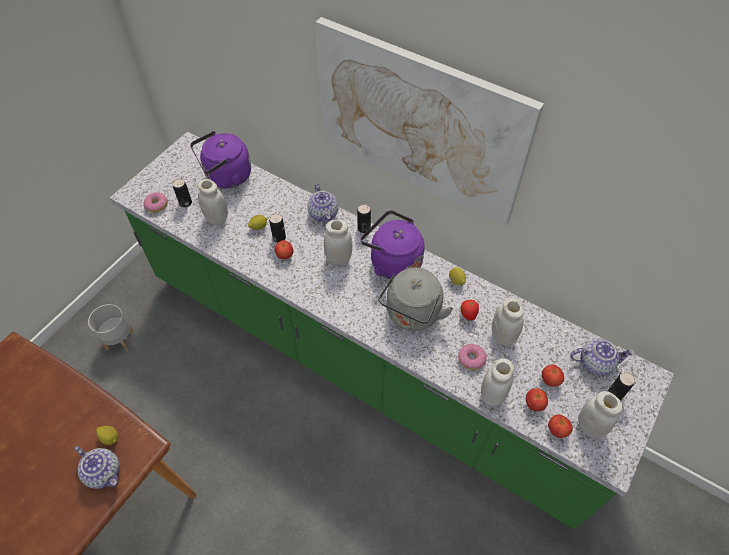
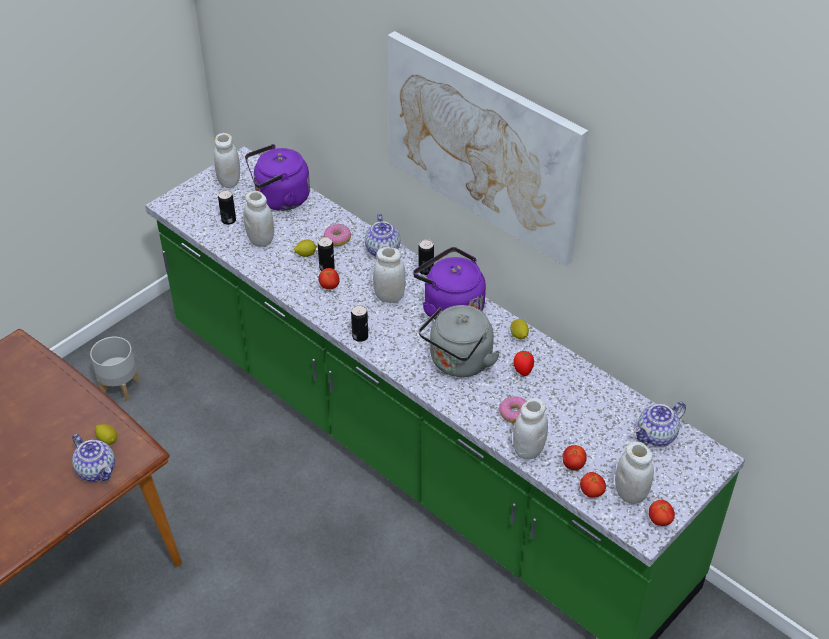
camera: 10 degrees right, 10 degrees down
(156, 205) = (196, 219): donut -> donut (337, 239)
(503, 336) = (557, 396): white jar -> white jar (229, 182)
(550, 380) = (598, 445): tomato -> tomato (659, 520)
(595, 362) = (656, 436): teapot -> teapot turned 135 degrees clockwise
(615, 394) = (668, 468): can -> can (360, 336)

